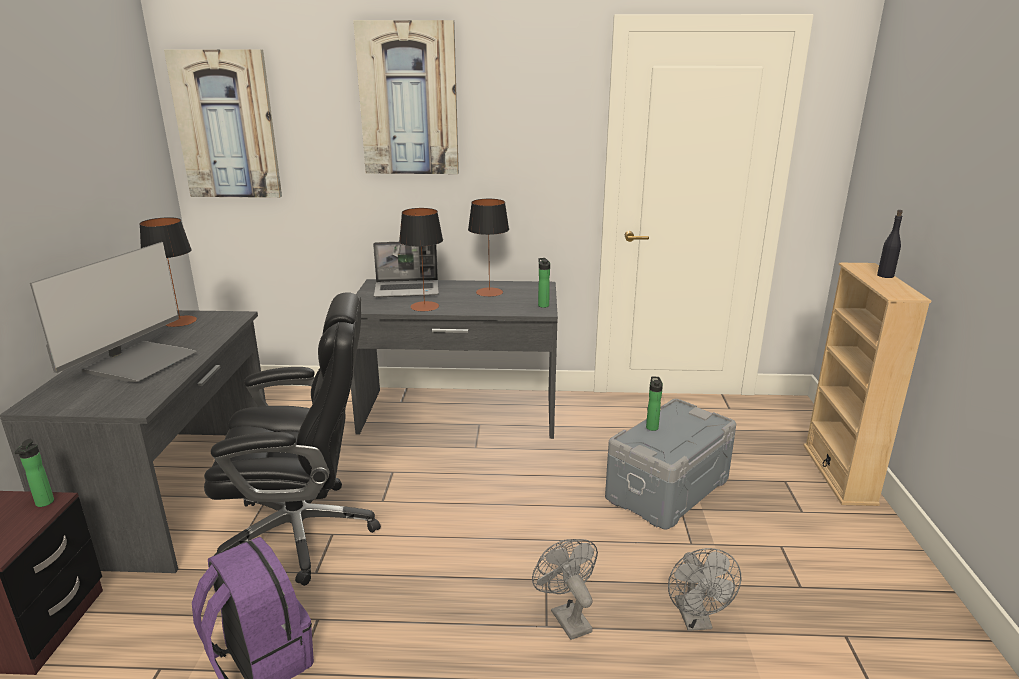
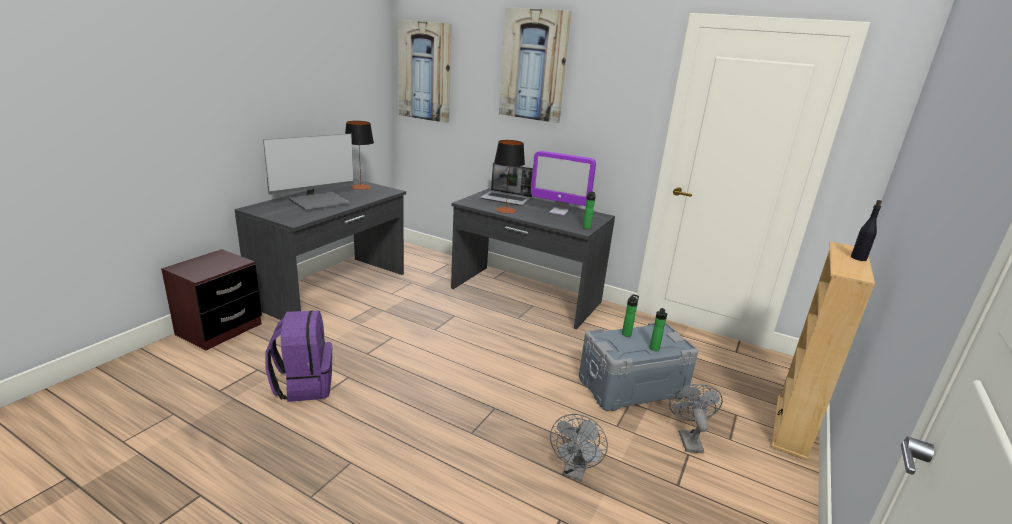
camera: 25 degrees right, 0 degrees up
(43, 504) = (236, 261): bottle -> bottle (654, 349)
(303, 531) = (378, 330): black office chair -> none
(489, 292) = (559, 212): table lamp -> monitor
(566, 617) = (489, 433): grey fan -> grey fan (688, 439)

